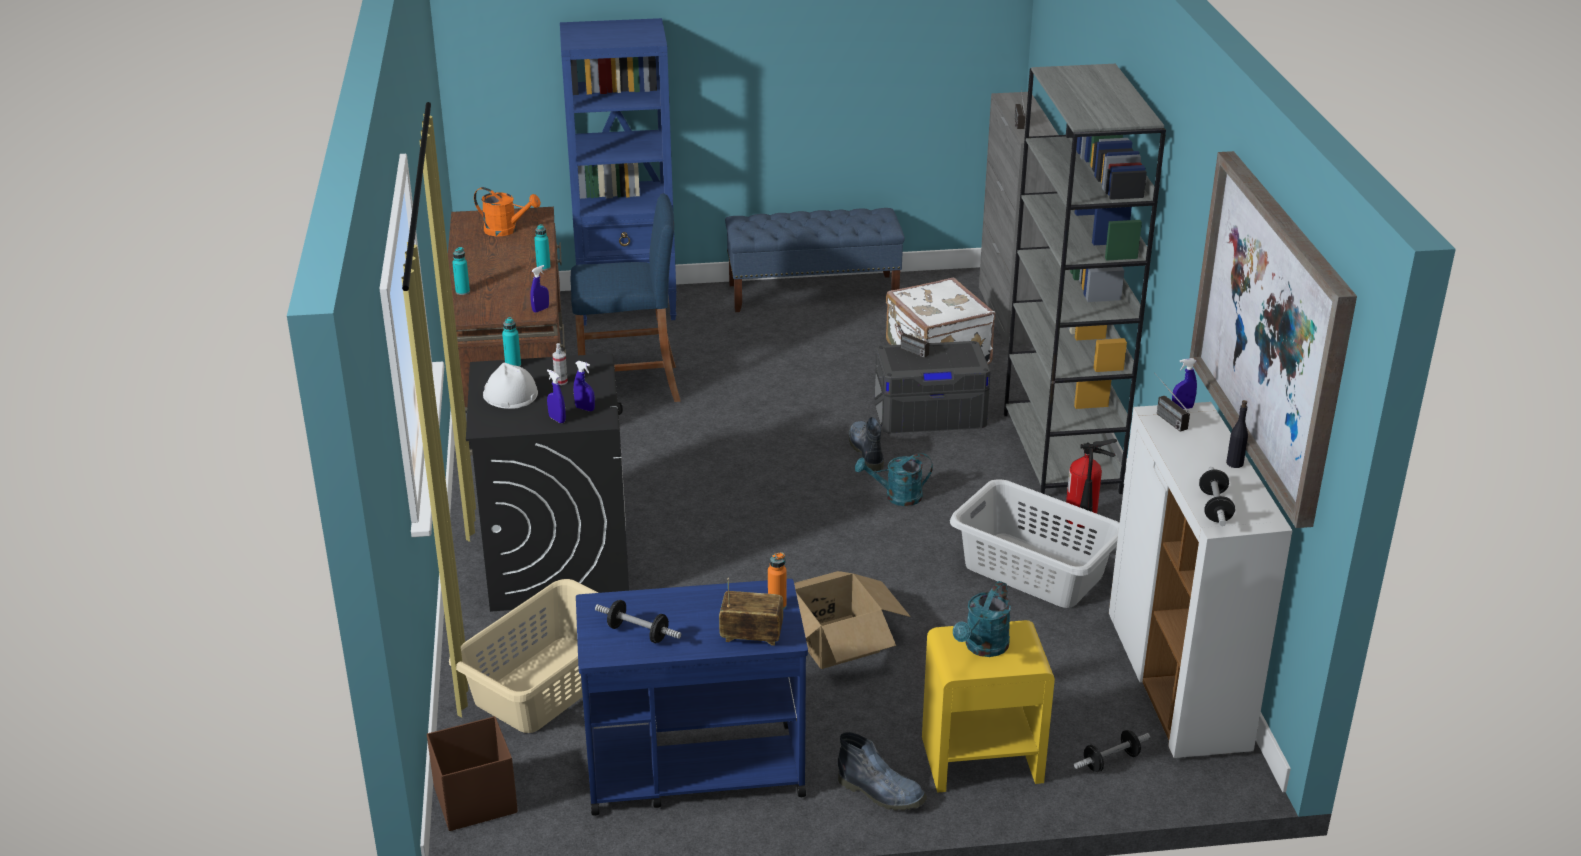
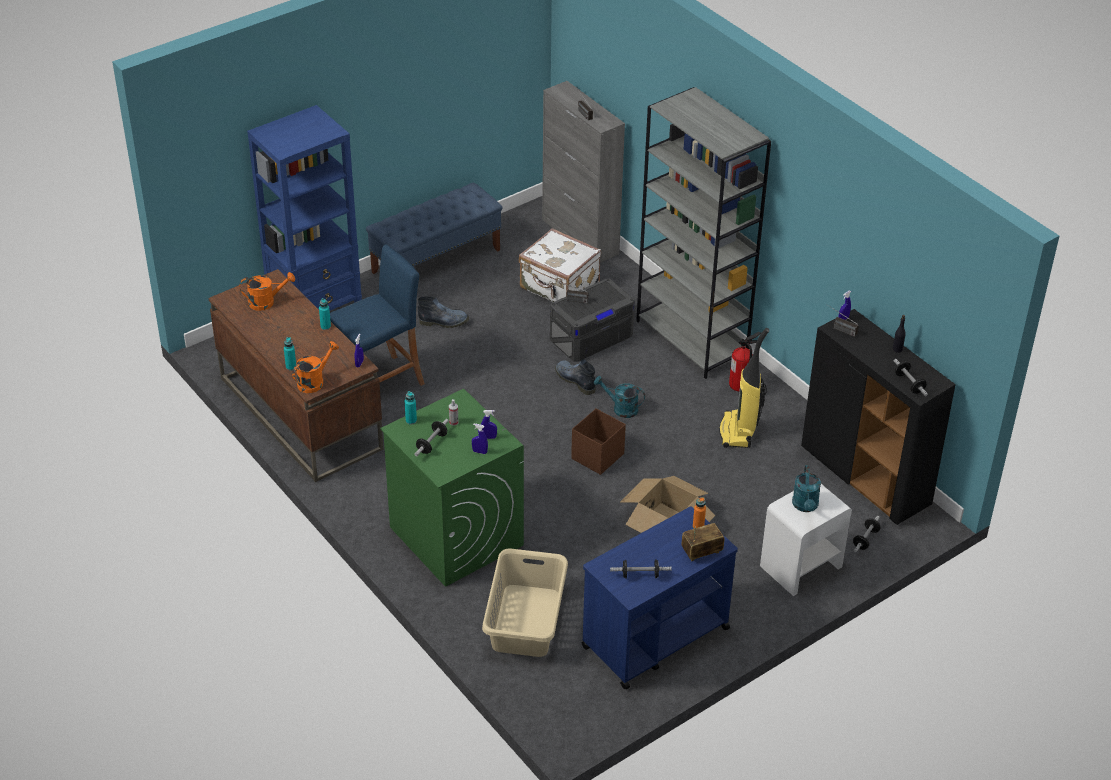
camera: 30 degrees left, 10 degrees up
(471, 311) = (314, 381): none -> orange watering can
(474, 801) = (551, 710): brown storage box -> brown storage box (597, 456)
(510, 394) = (432, 443): white hard hat -> dumbbell
(558, 562) = (455, 535): black washing machine -> green washing machine
(882, 793) = (765, 608): boot -> boot (444, 322)
(897, 497) = (620, 408): turquoise watering can -> turquoise watering can turned 60 degrees clockwise
(980, 760) = (800, 567): yellow nightstand -> white nightstand
(1033, 571) = (738, 432): grey laundry basket -> vacuum cleaner
(1178, 683) = (866, 477): white cabinet -> black cabinet
(1271, 331) = (910, 272): picture -> none

